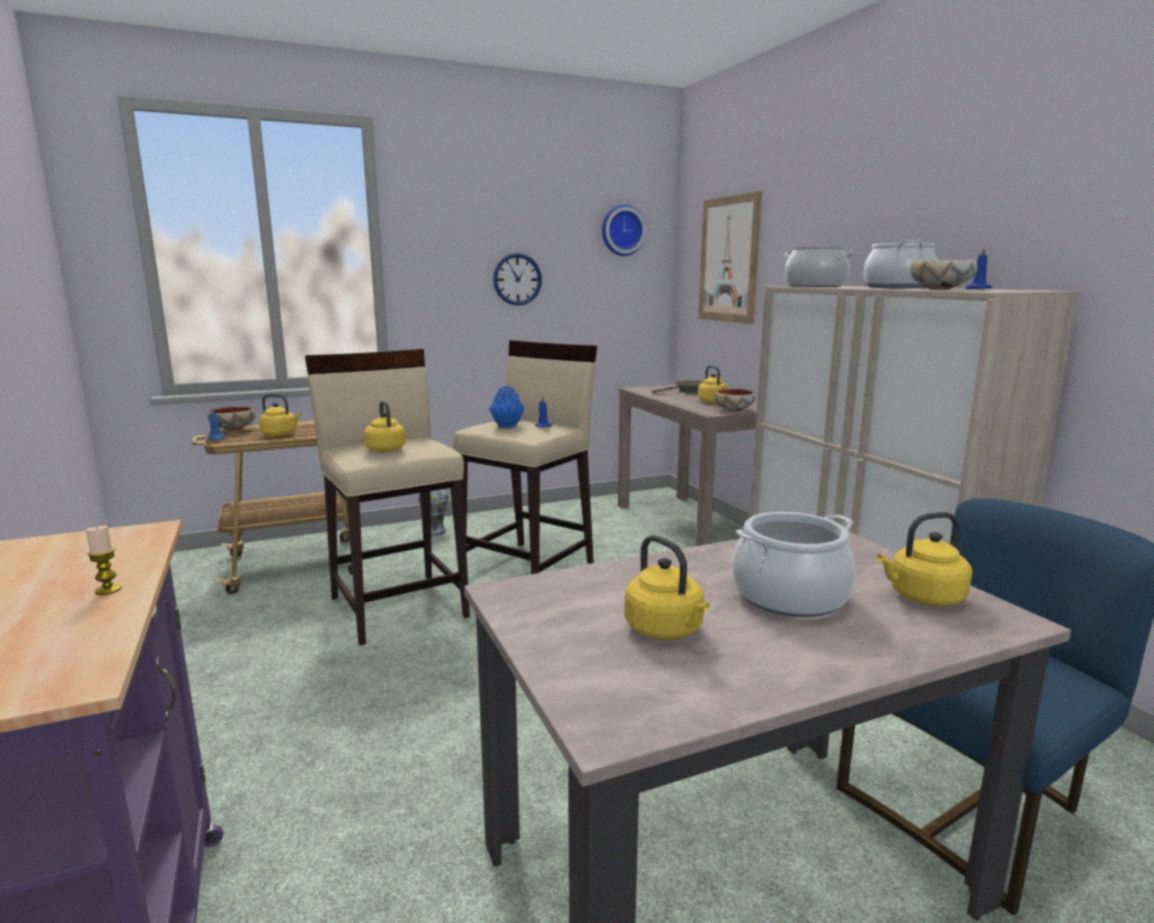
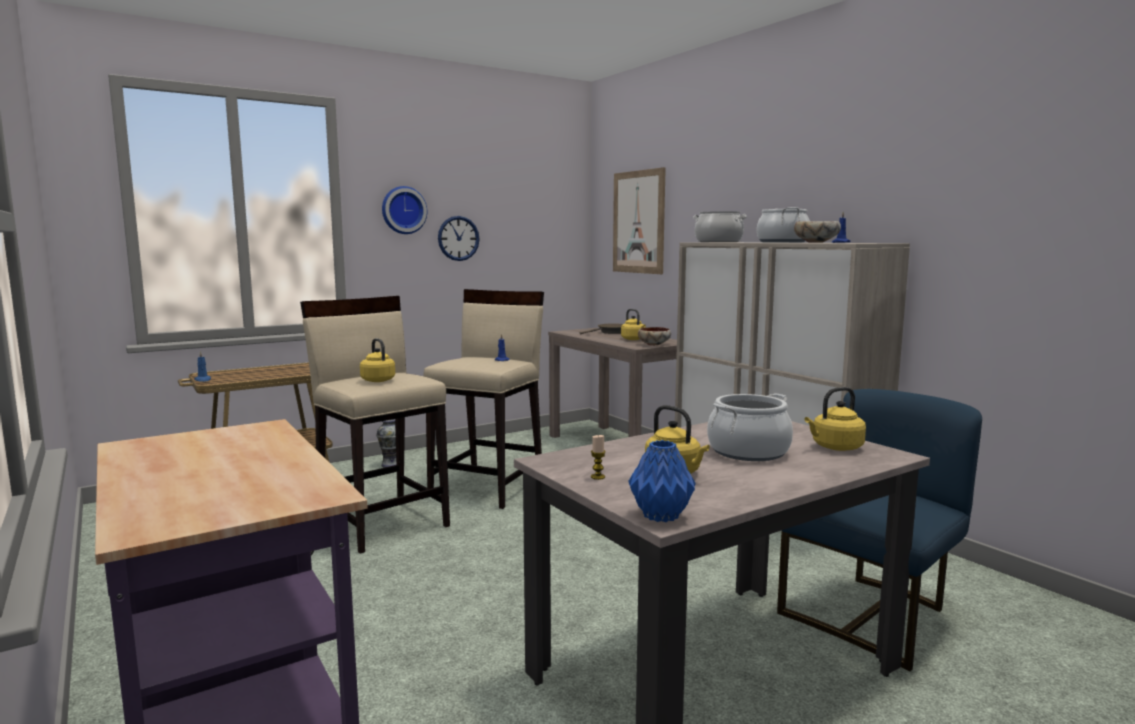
camera: 10 degrees left, 5 degrees down
(108, 590) = (285, 456): candle -> candle (597, 477)
(232, 429) = (211, 373): bowl -> none
(281, 434) = (261, 375): yellow kettle -> none
(506, 426) = (470, 361): blue vase -> blue vase (659, 516)
(622, 230) = (545, 197): wall clock -> wall clock (403, 210)

